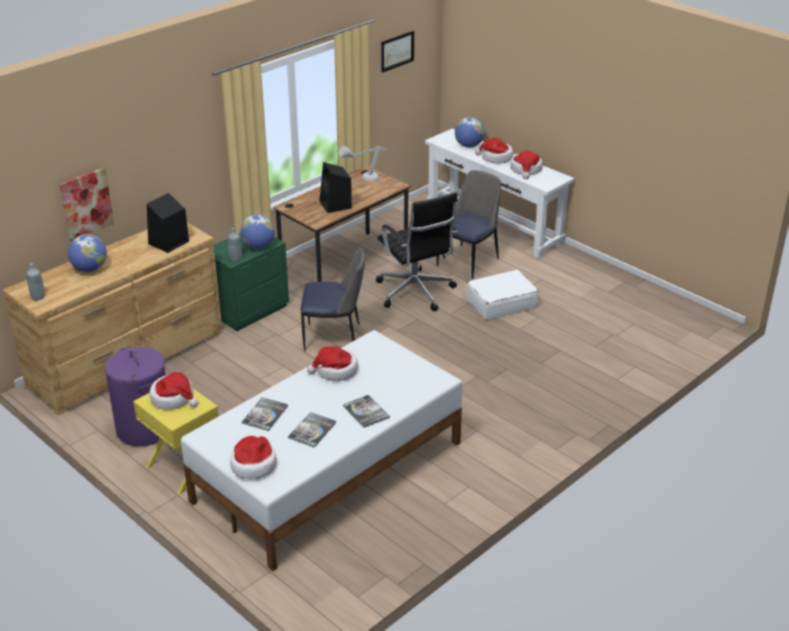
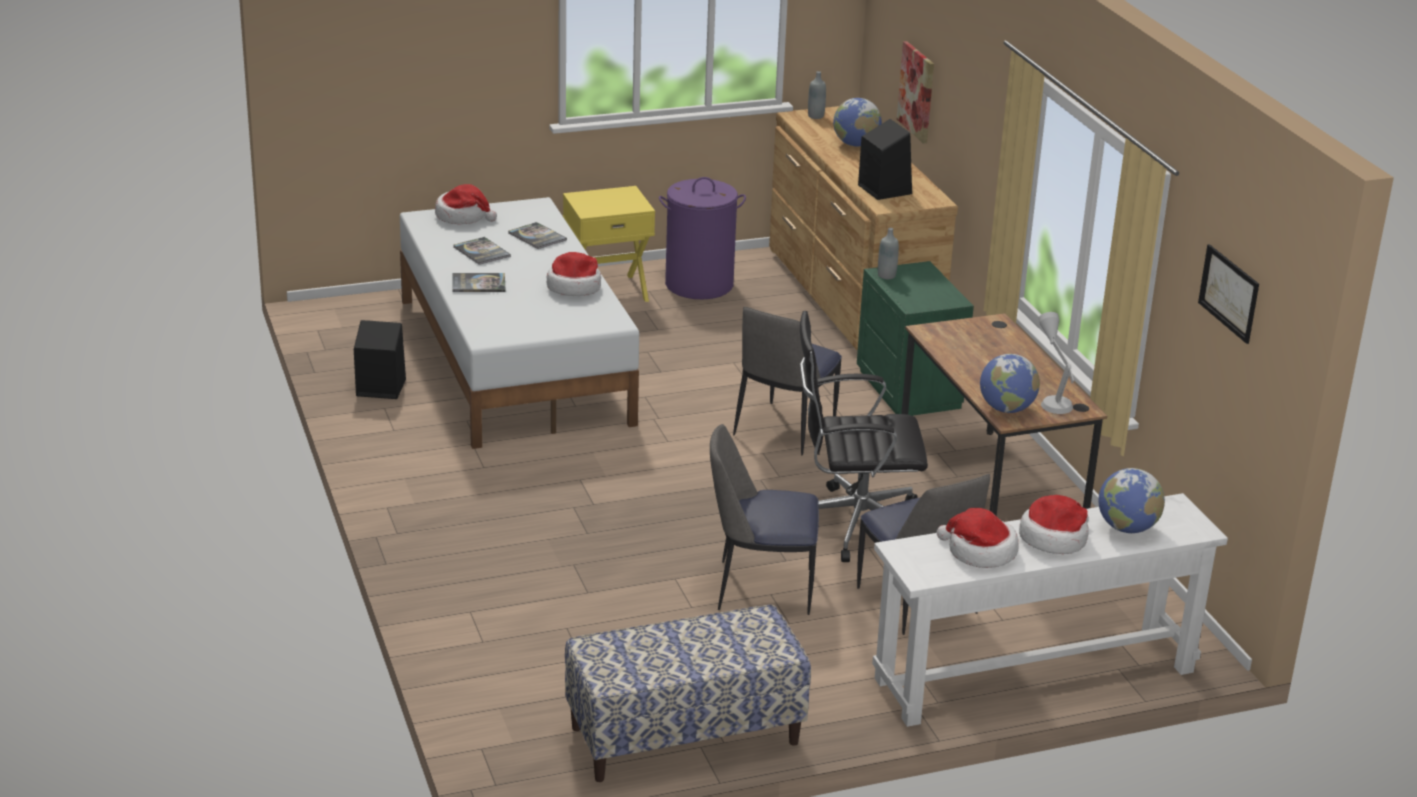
camera: 115 degrees right, 5 degrees down
(173, 398) = (617, 202): hat -> none
(258, 246) = (908, 295): globe -> globe (1006, 409)
(336, 205) = (973, 356): black speaker -> black speaker (379, 388)
(501, 303) = (760, 588): white suitcase -> chair
(633, 291) = (684, 736): none -> bench

